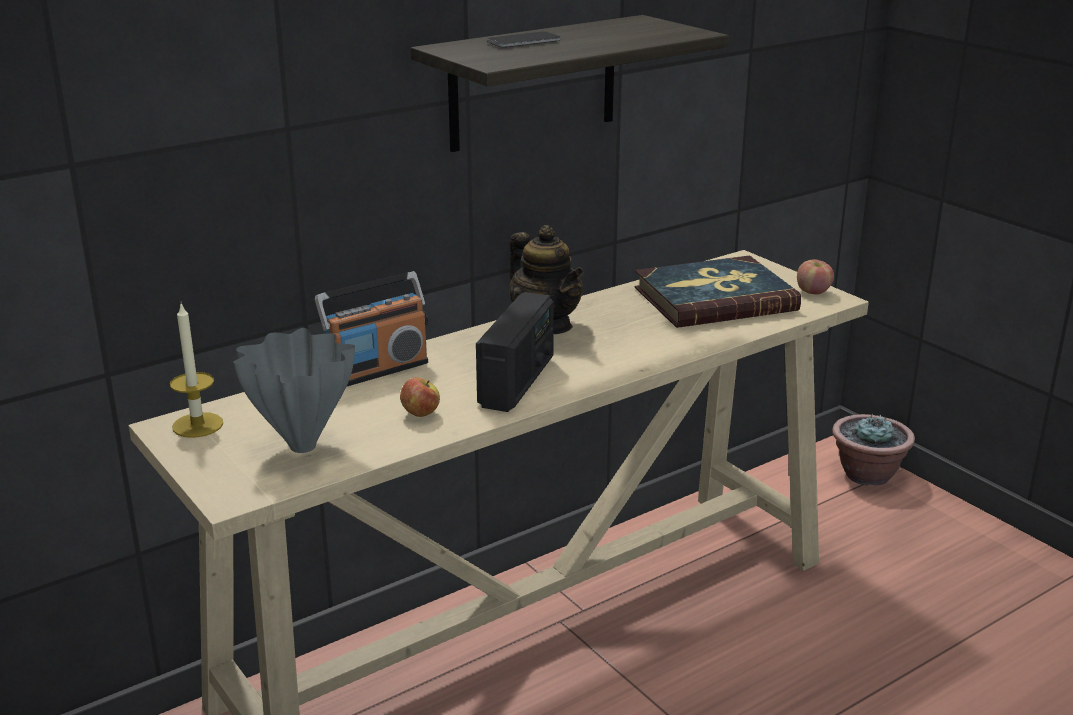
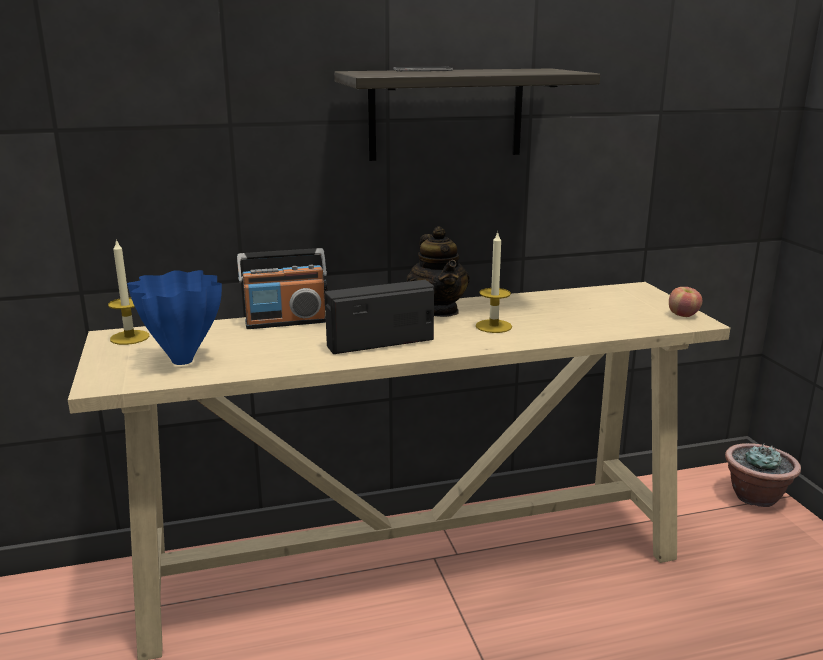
camera: 20 degrees right, 5 degrees down
(303, 445) = (183, 360): grey vase -> blue vase
(420, 414) = (286, 353): apple -> none
(517, 381) = (380, 343): radio -> radio turned 150 degrees counterclockwise
(626, 338) = (493, 326): none -> candle
(714, 299) = (591, 310): book -> none

